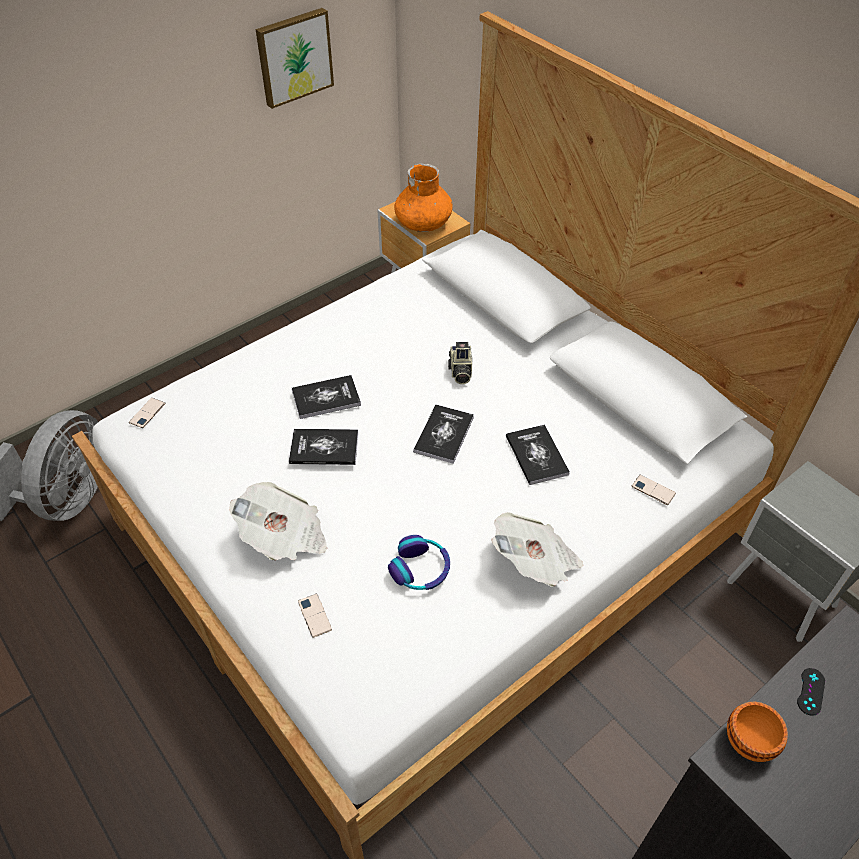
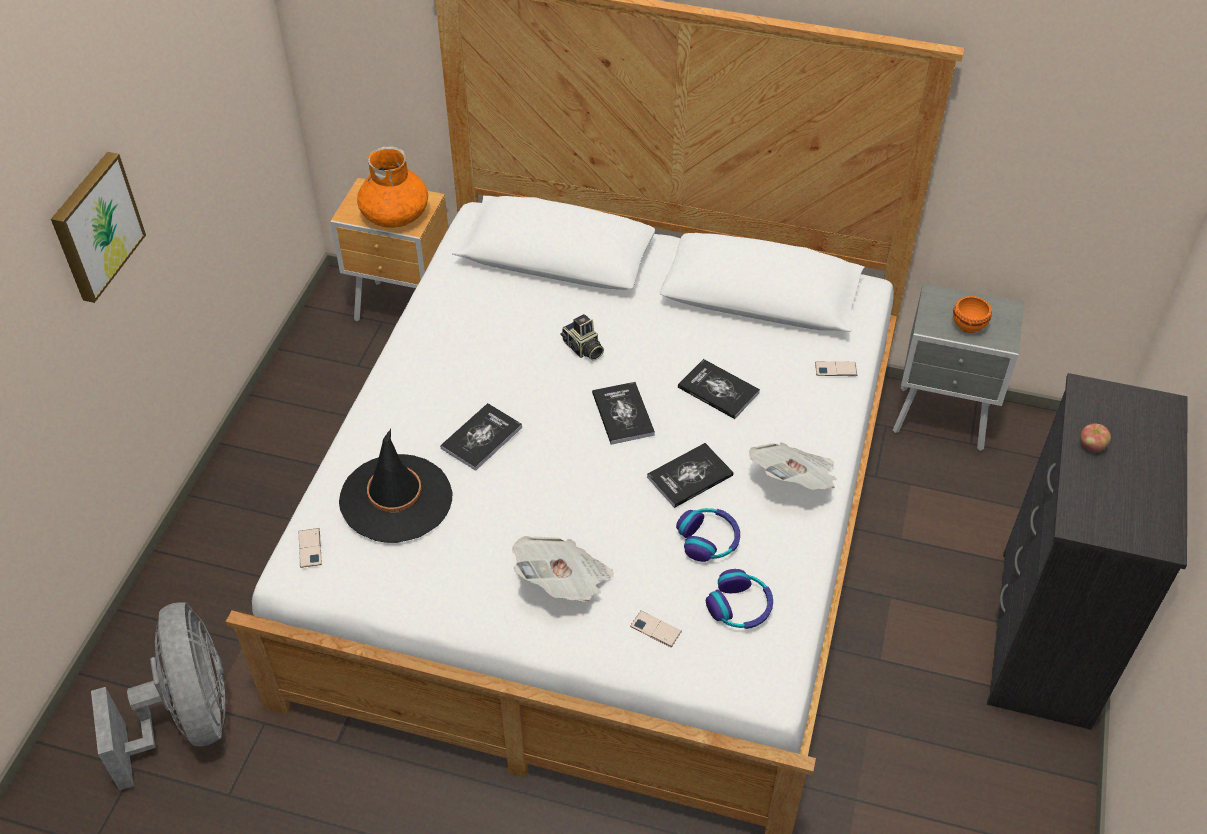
camera: 35 degrees left, 0 degrees up
(229, 409) = (396, 498): none -> black hat
(294, 57) = (208, 85): picture -> picture (95, 226)
(324, 448) = (526, 484): book -> book (690, 476)
(395, 640) = (740, 607): none -> headphones
(750, 741) = (1081, 502): orange bowl -> orange bowl (968, 325)
(810, 691) = (1091, 446): black game controller -> apple

